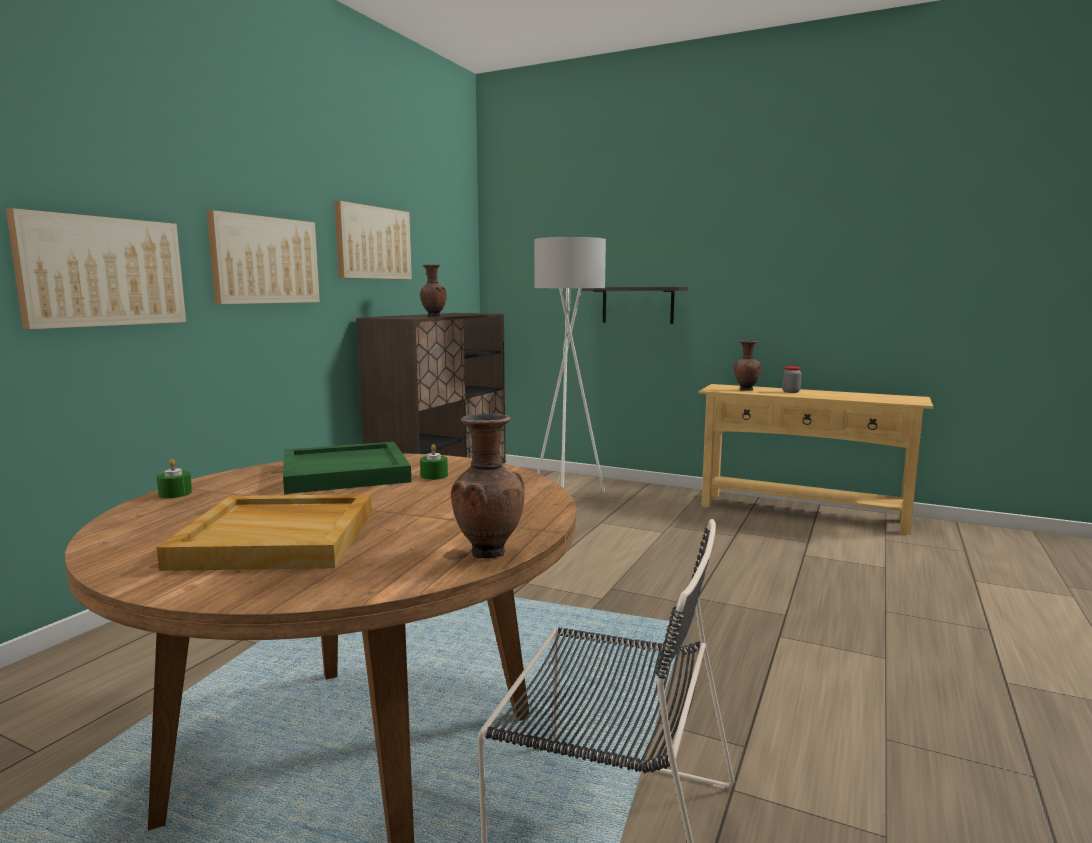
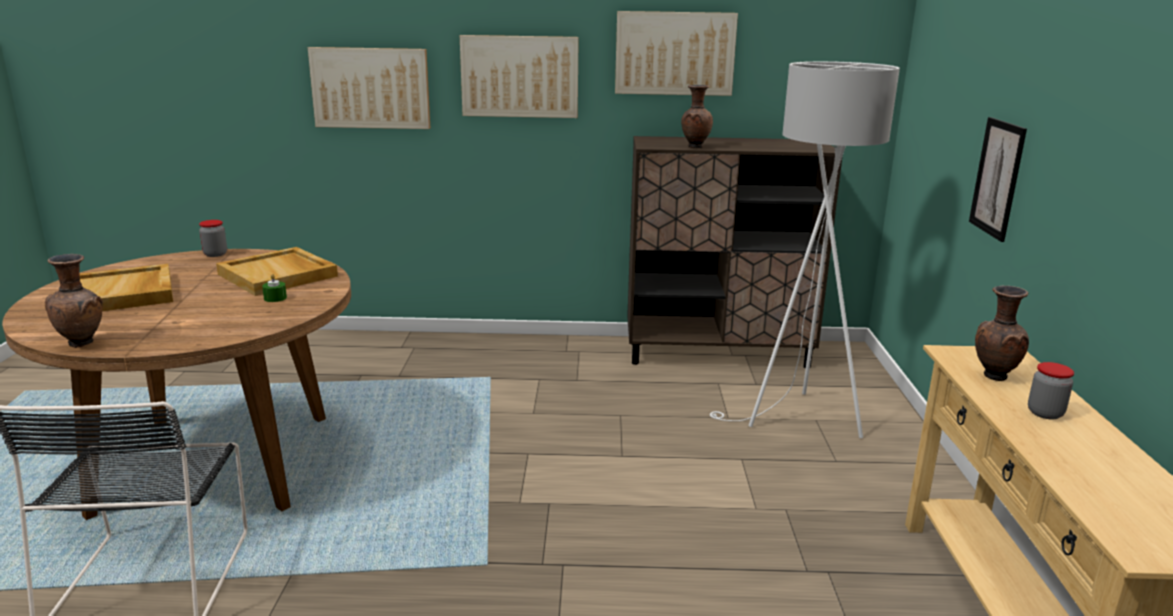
camera: 65 degrees right, 10 degrees up
(175, 493) = (215, 254): green candle -> jar
(346, 472) = (279, 275): green tray -> beige tray
(637, 305) = (997, 178): shelf -> picture

